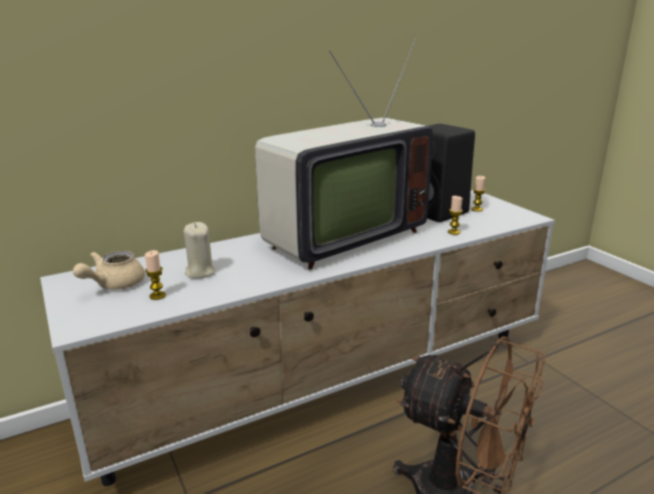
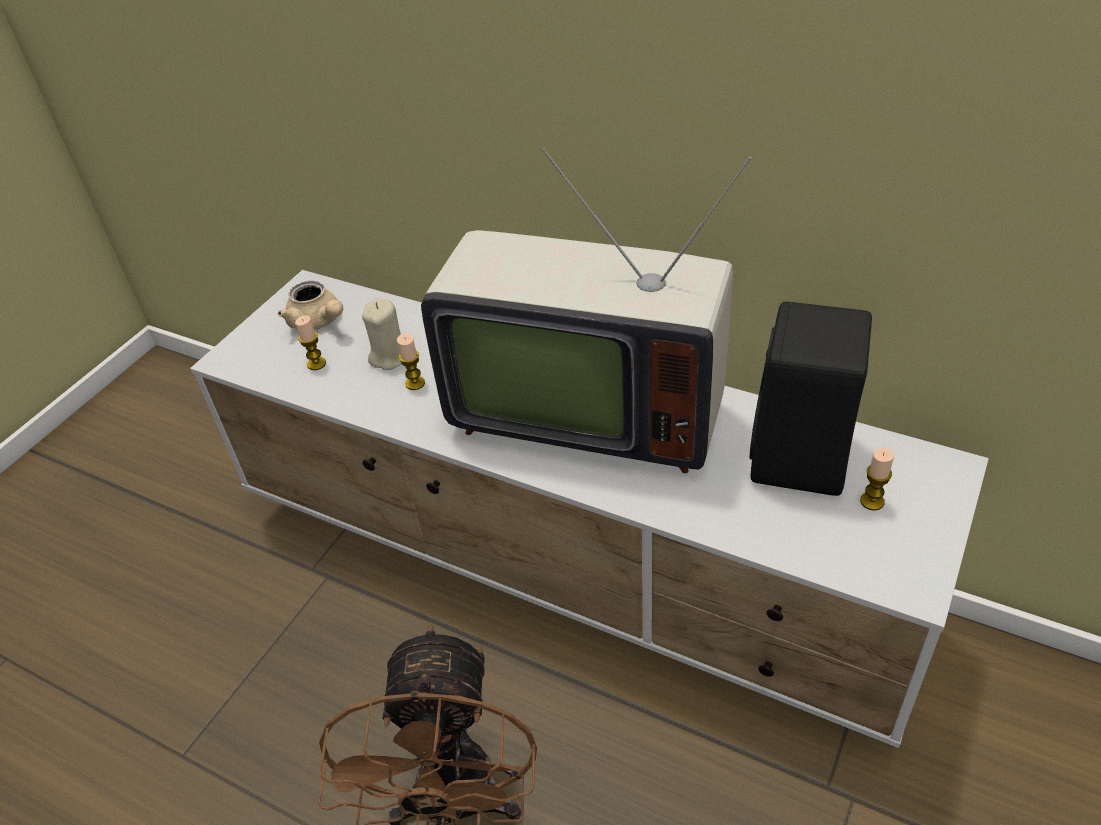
camera: 60 degrees right, 20 degrees up
(114, 285) = (318, 322): beige teapot -> beige teapot turned 135 degrees counterclockwise
(454, 232) = (729, 514): candle -> candle (415, 383)

